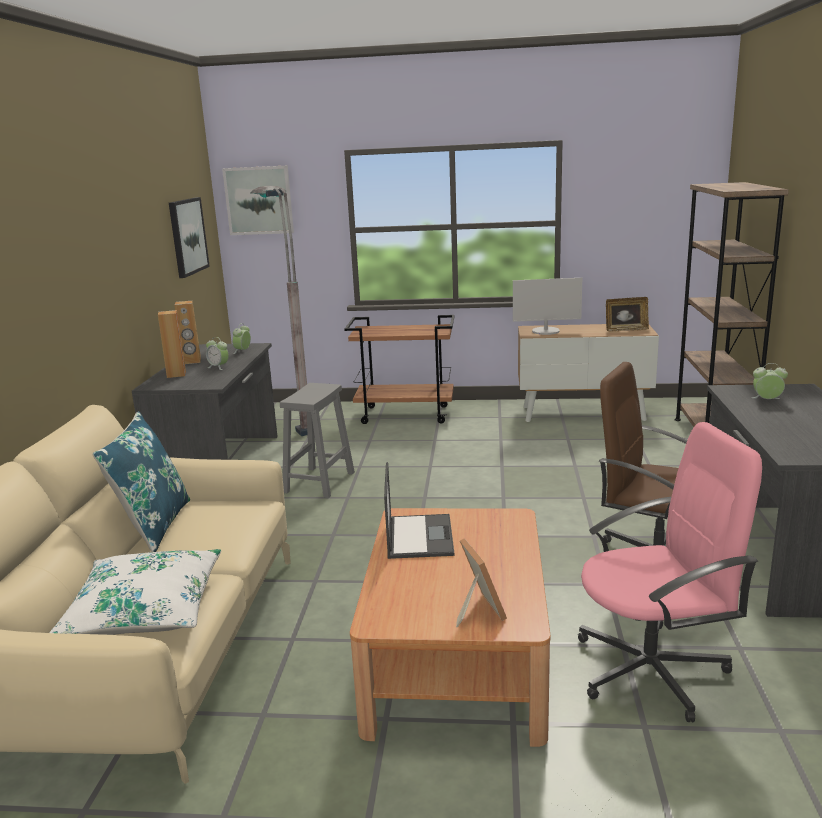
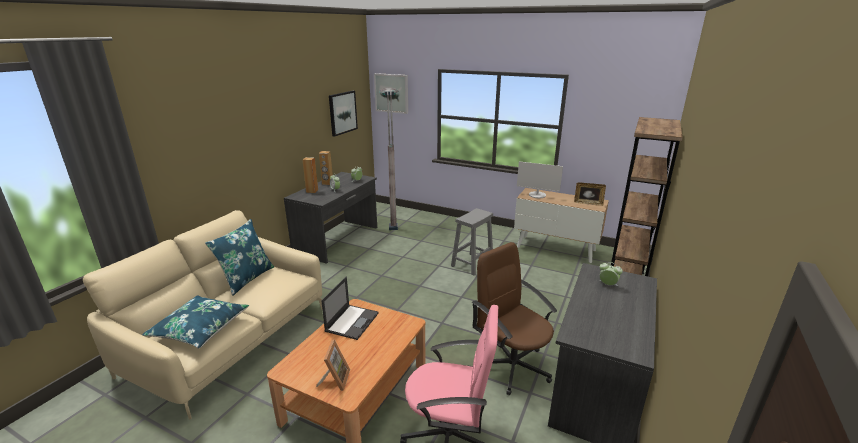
camera: 20 degrees right, 5 degrees up
(144, 610) = (200, 328): white pillow -> blue pillow
(319, 483) = (375, 262): grey stool -> grey stool (472, 264)
(406, 415) = (453, 227): brown cart -> none

